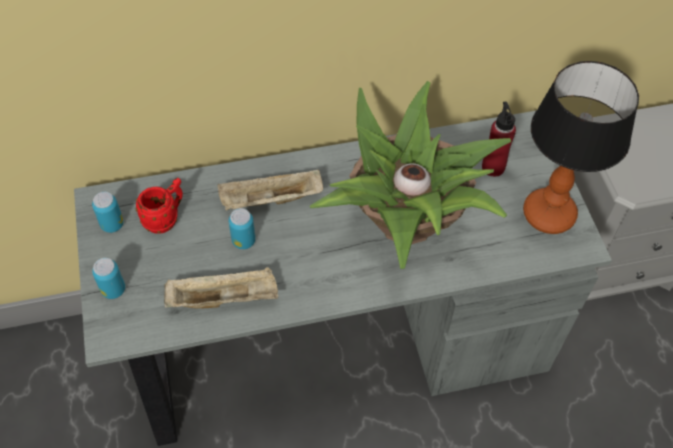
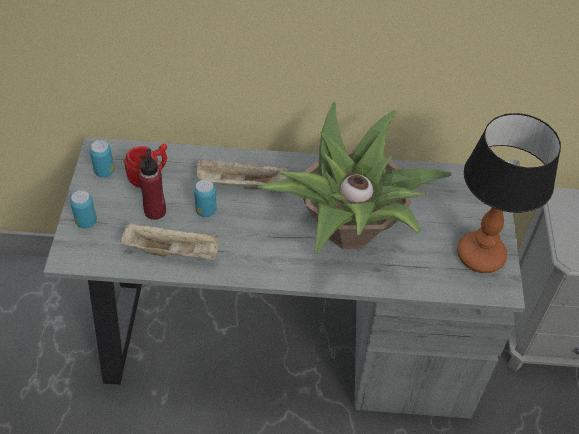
camera: 15 degrees right, 5 degrees down
(493, 167) = (444, 204): red bottle -> red bottle (155, 211)

